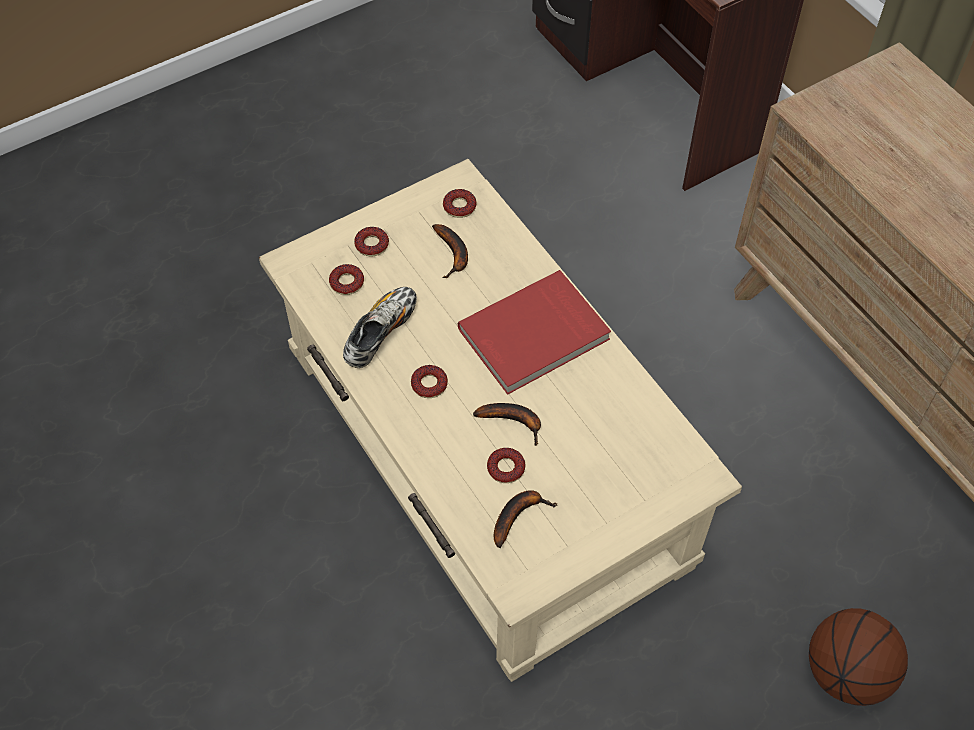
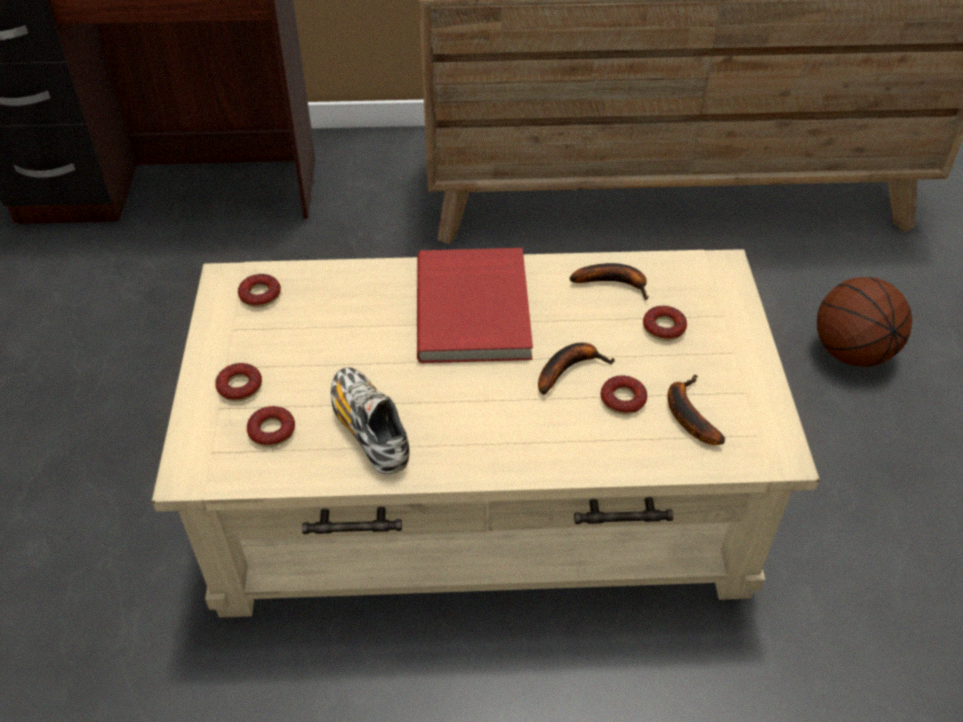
camera: 60 degrees left, 10 degrees down
(429, 384) = (472, 417): donut -> donut (664, 328)
(453, 254) = (318, 326): banana -> banana (614, 283)

